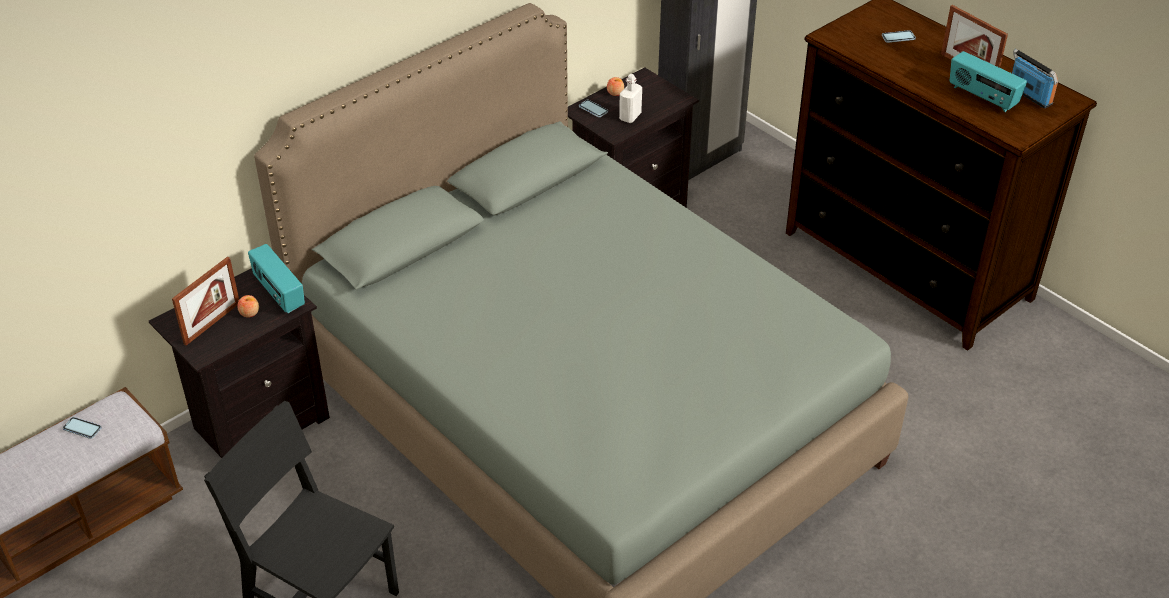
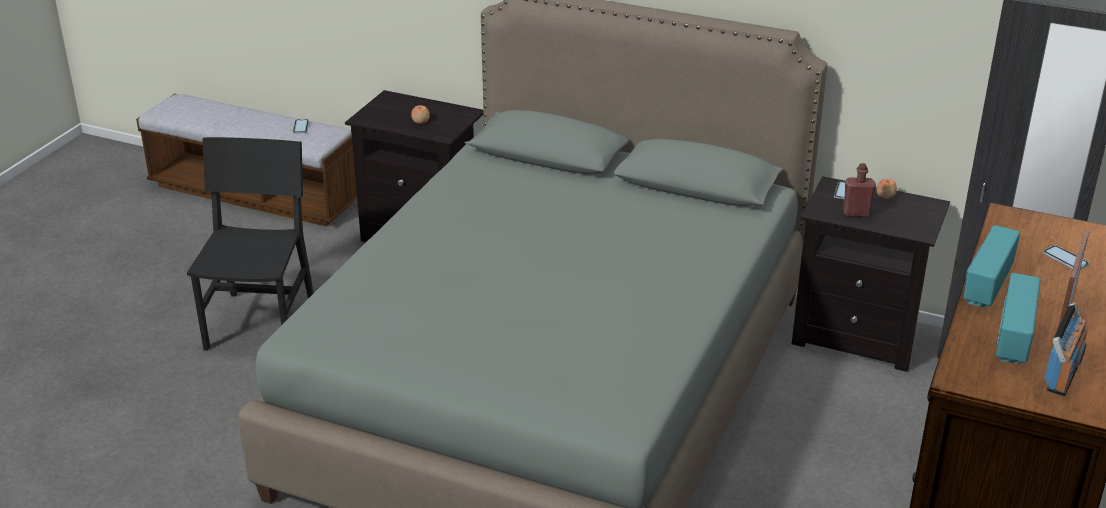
camera: 65 degrees right, 10 degrees down
(212, 323) = (398, 112): picture frame -> none
(278, 293) = (451, 125): radio -> radio (986, 286)
(630, 116) = (856, 213): white bottle -> red bottle

